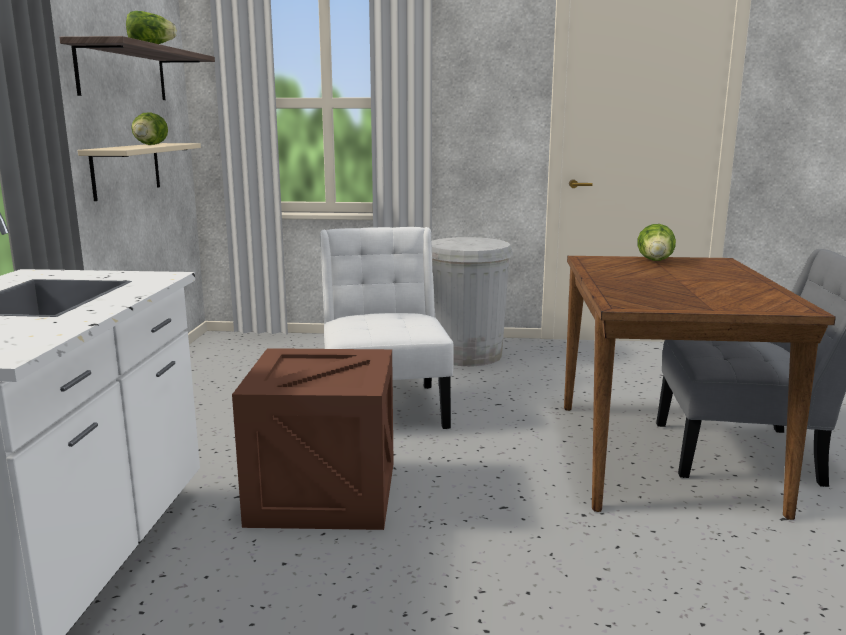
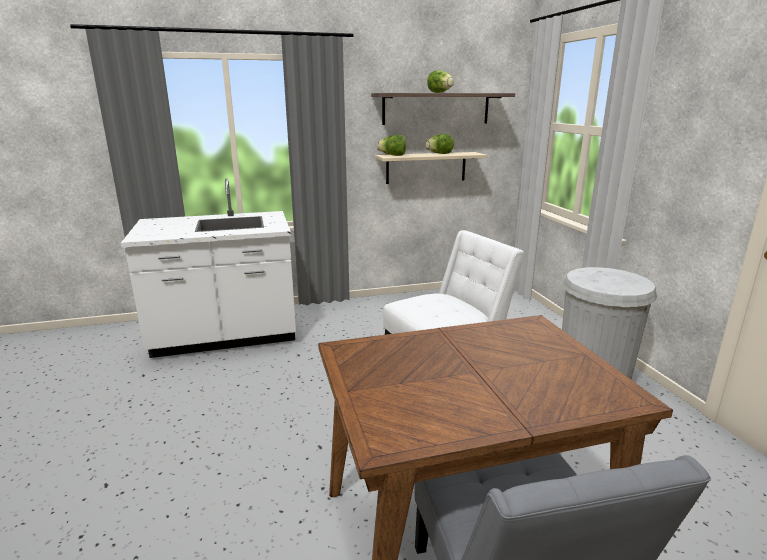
camera: 70 degrees right, 5 degrees up
(324, 493) = (311, 377): crate -> none
(655, 261) = (565, 357): lettuce -> lettuce (392, 155)

